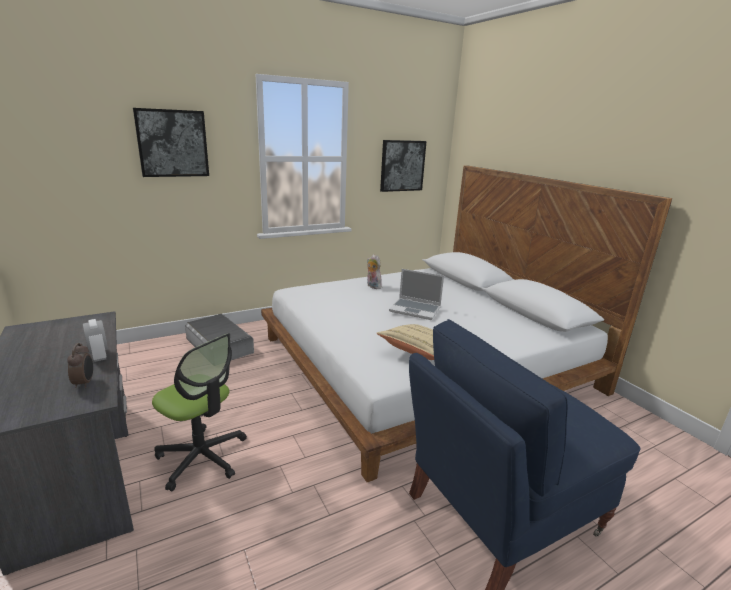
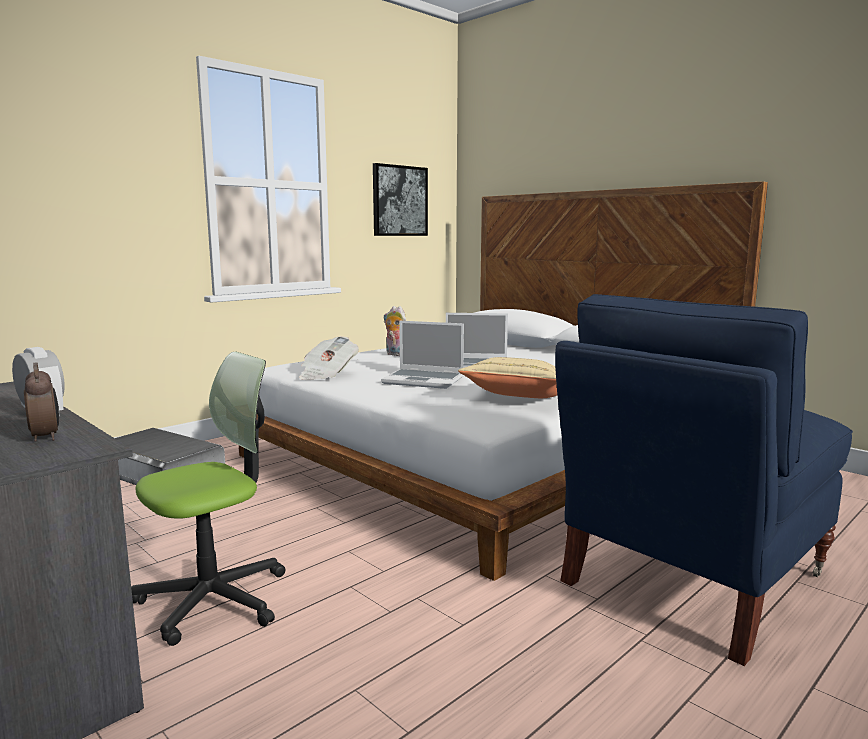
camera: 15 degrees left, 10 degrees down
(172, 143) = (72, 148): picture -> none
(202, 457) = (213, 599): office chair -> office chair turned 60 degrees counterclockwise
(315, 304) = (327, 375): none -> newspaper
(372, 321) = (424, 380): none -> laptop

